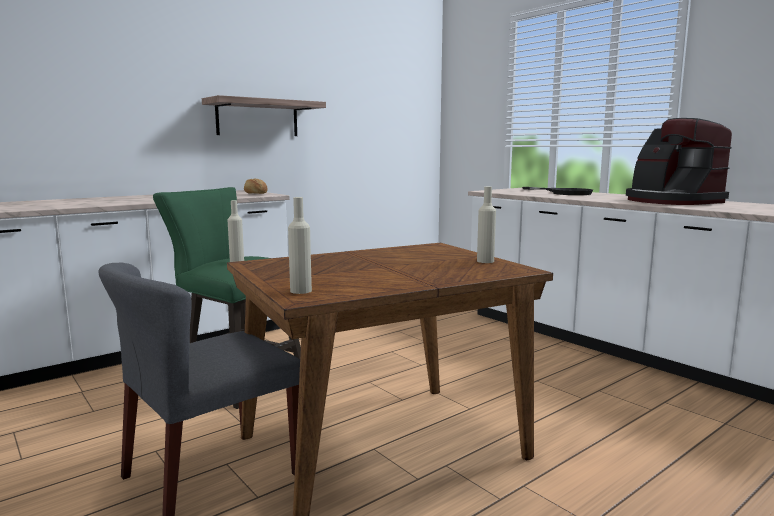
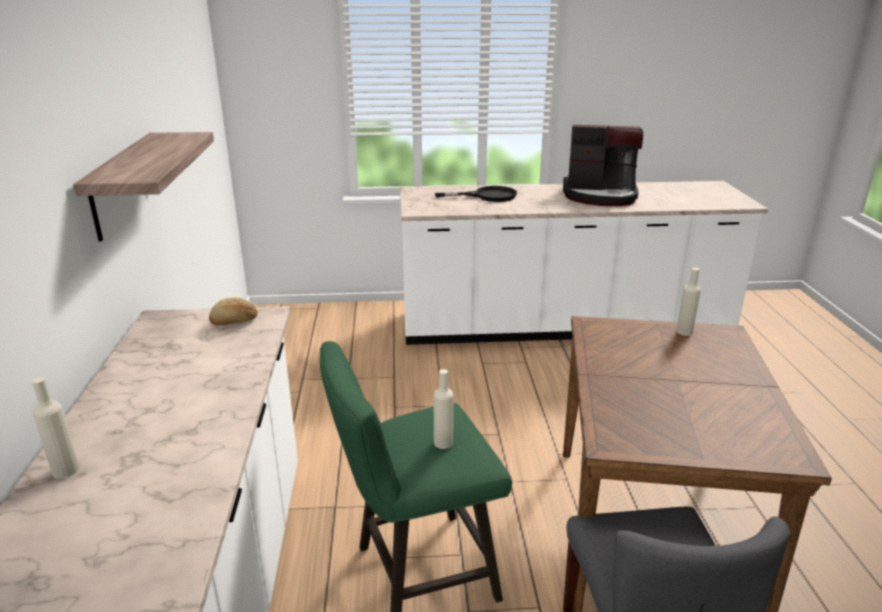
camera: 55 degrees left, 15 degrees up
(301, 291) = (764, 451): beige bottle -> beige bottle (66, 470)

